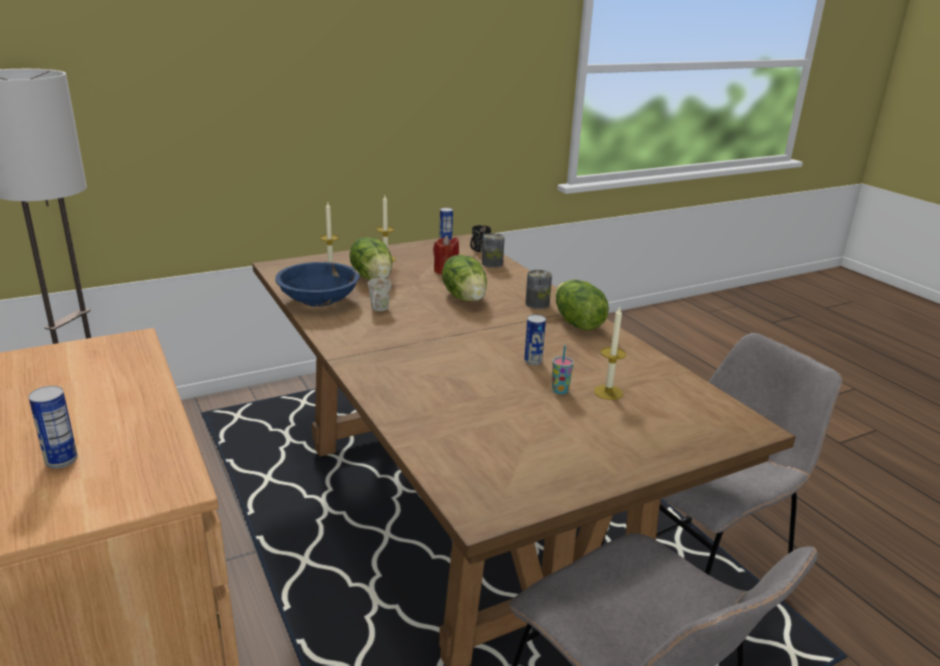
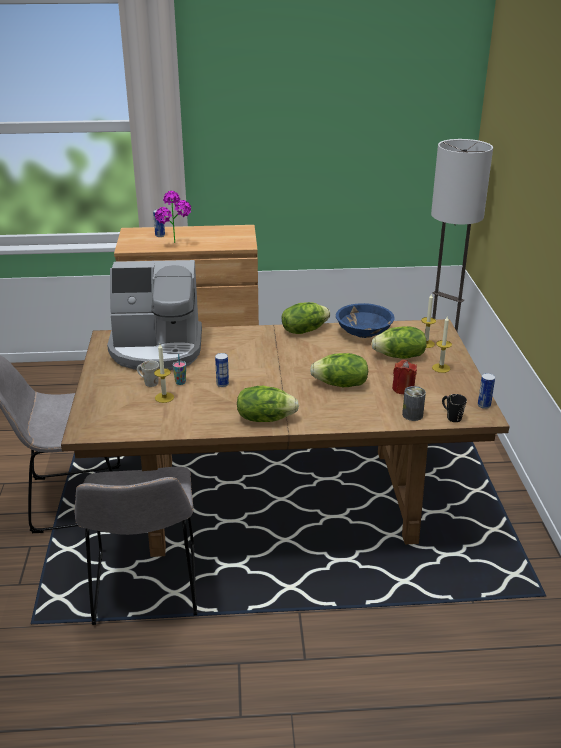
camera: 115 degrees right, 5 degrees up
(141, 417) = (176, 245): none -> potted plant
(335, 335) = (304, 330): none -> lettuce
(378, 310) = (335, 349): white mug -> white mug (148, 382)
(484, 438) = (157, 349): none -> coffee machine
(537, 304) = (311, 412): can -> none

